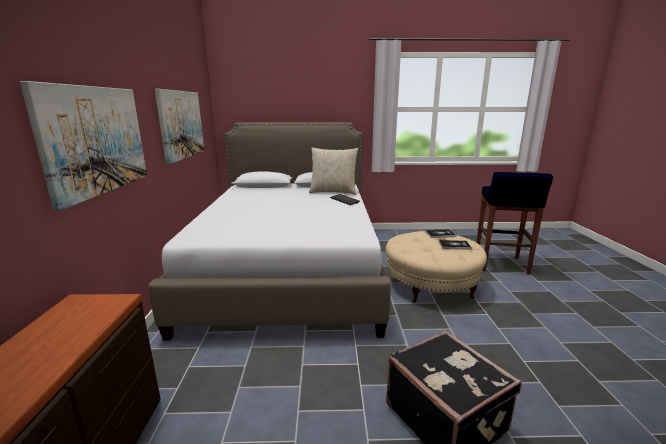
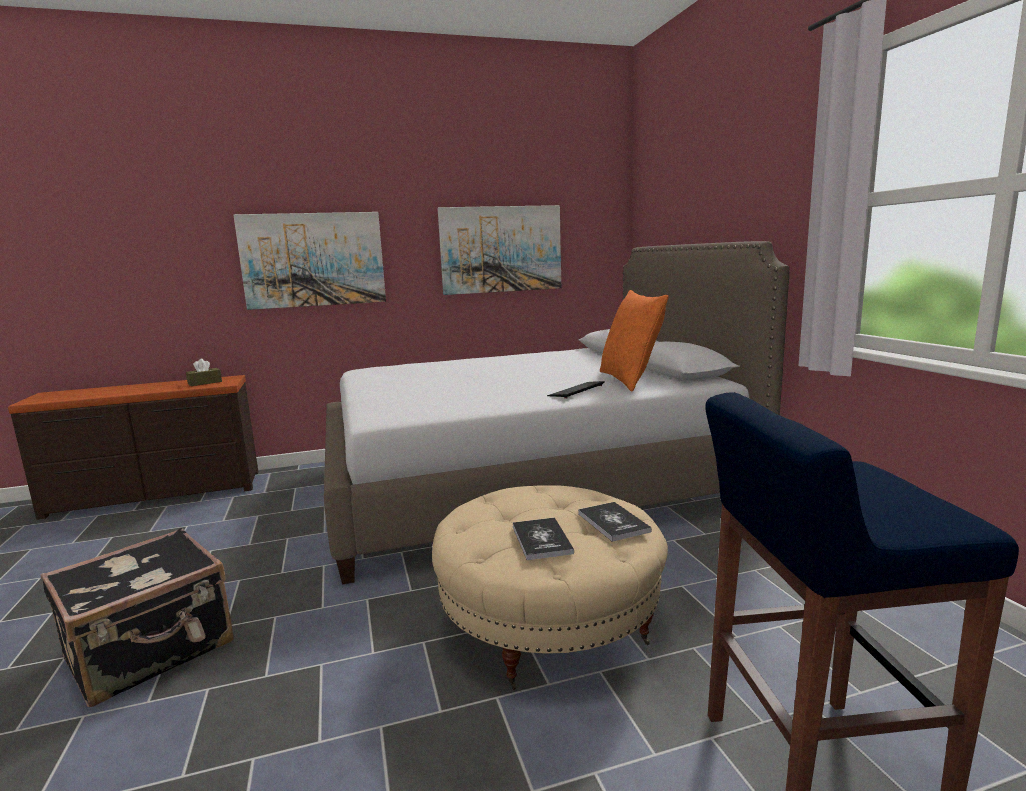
camera: 75 degrees right, 5 degrees down
(80, 316) = (205, 383): none -> brown tissue box
(333, 192) = (630, 380): beige pillow -> orange pillow

